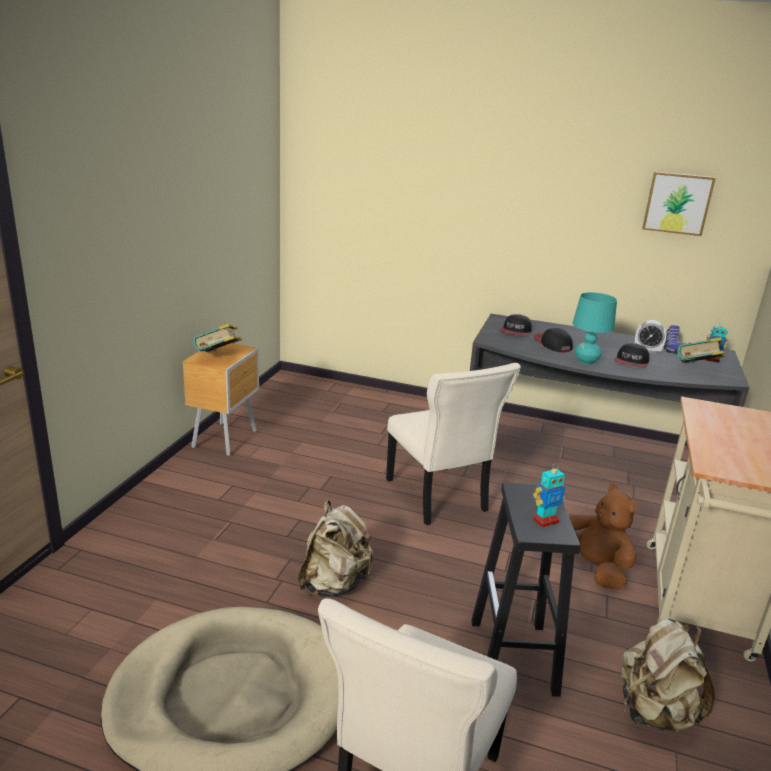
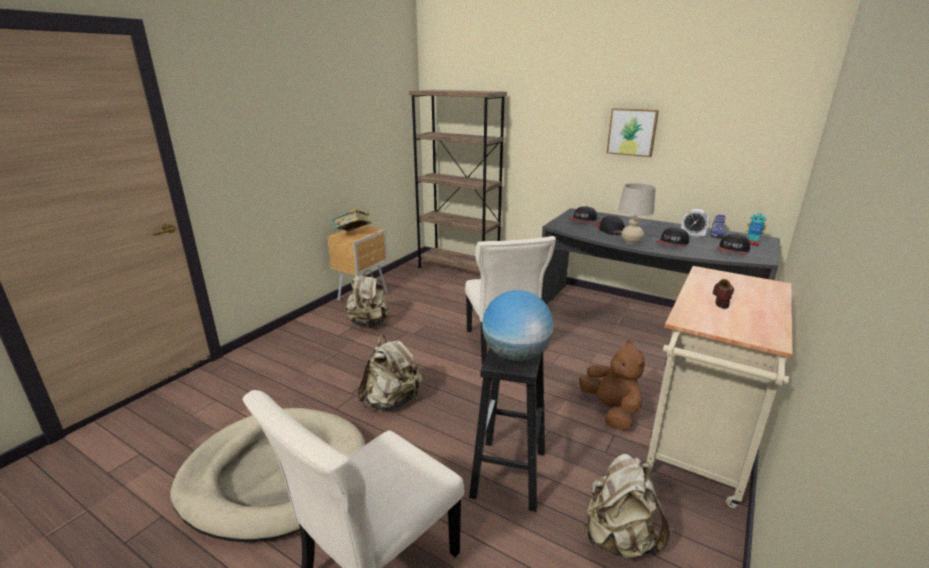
camera: 15 degrees right, 0 degrees up
(253, 478) = (369, 323): none -> beige backpack
(337, 392) = (458, 269): none -> brown bookcase
(545, 521) = (516, 355): toy robot -> globe
(586, 362) = (631, 242): turquoise table lamp -> beige table lamp
(677, 203) = (724, 108): picture -> picture (632, 132)
(697, 370) = (732, 251): book -> cap
(730, 437) = (721, 298): none -> brown shoe

